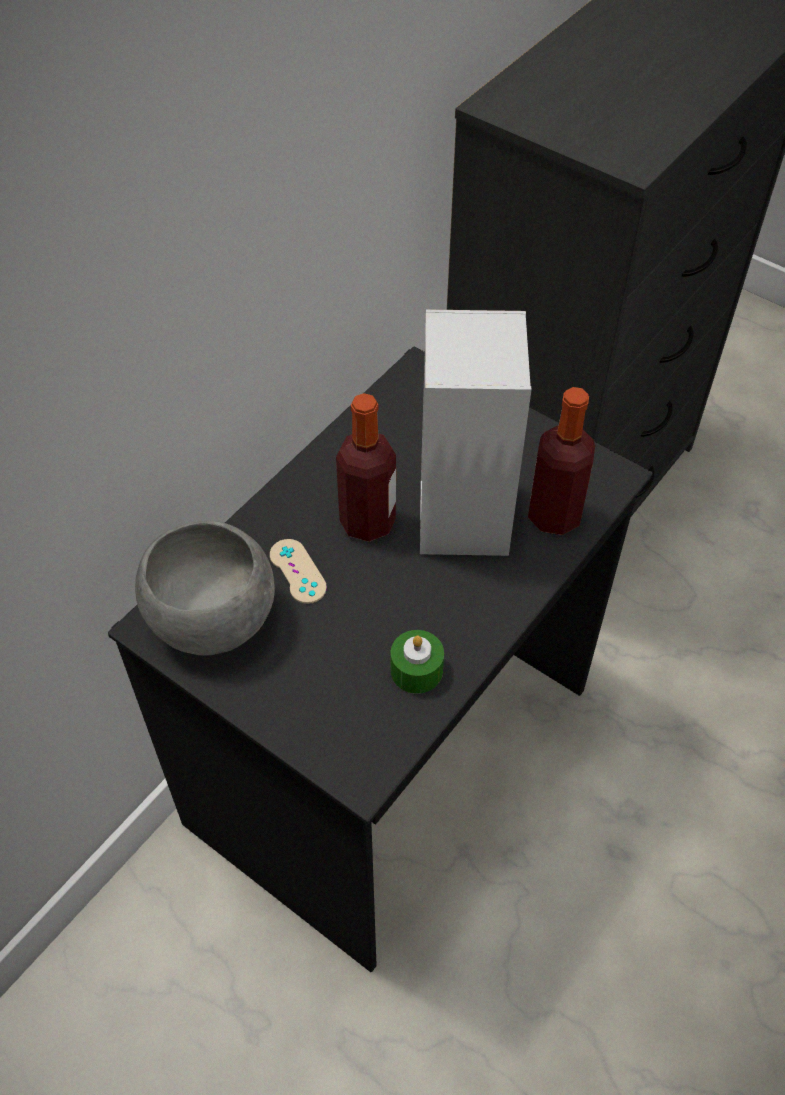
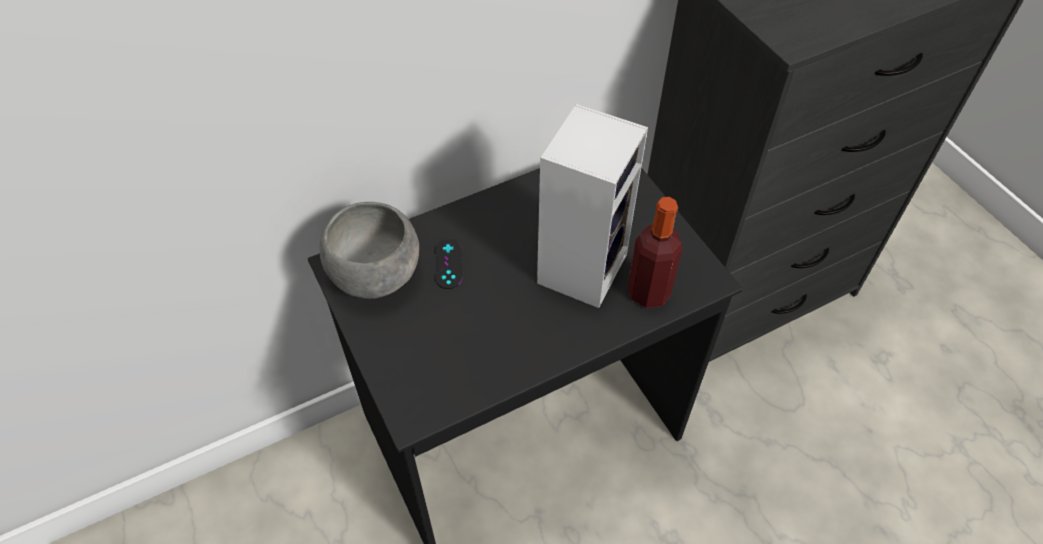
camera: 25 degrees right, 0 degrees up
(297, 571) = (448, 264): beige game controller -> black game controller
(367, 522) = (514, 248): bottle -> none
(416, 670) = (488, 362): green candle -> none

